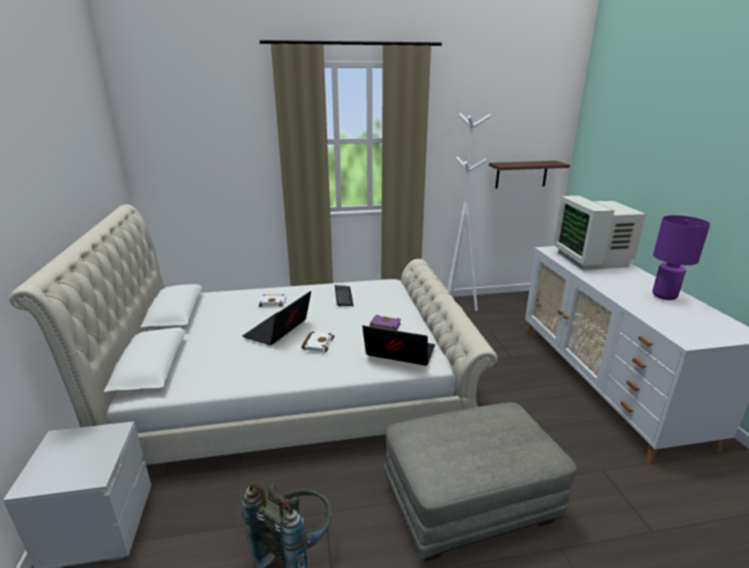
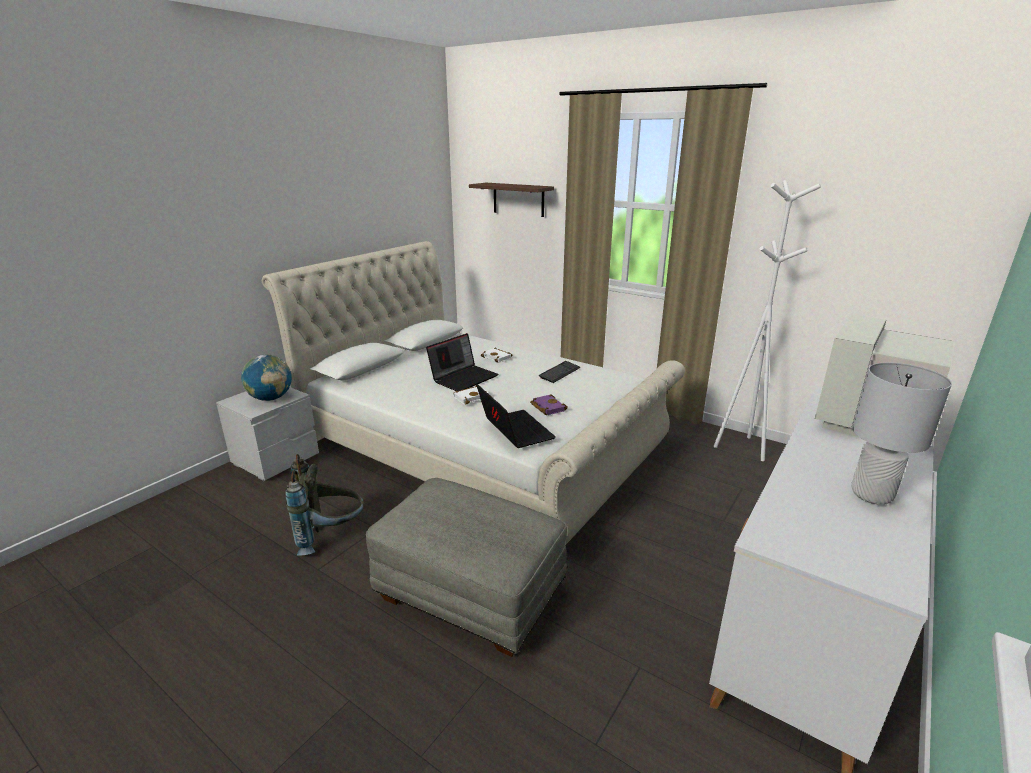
camera: 45 degrees right, 0 degrees up
(88, 451) = (271, 398): none -> globe
(278, 331) = (464, 378): laptop -> laptop turned 150 degrees clockwise
(521, 174) = (894, 283): shelf -> shelf (518, 199)
(663, 297) = (870, 497): purple table lamp -> grey table lamp

